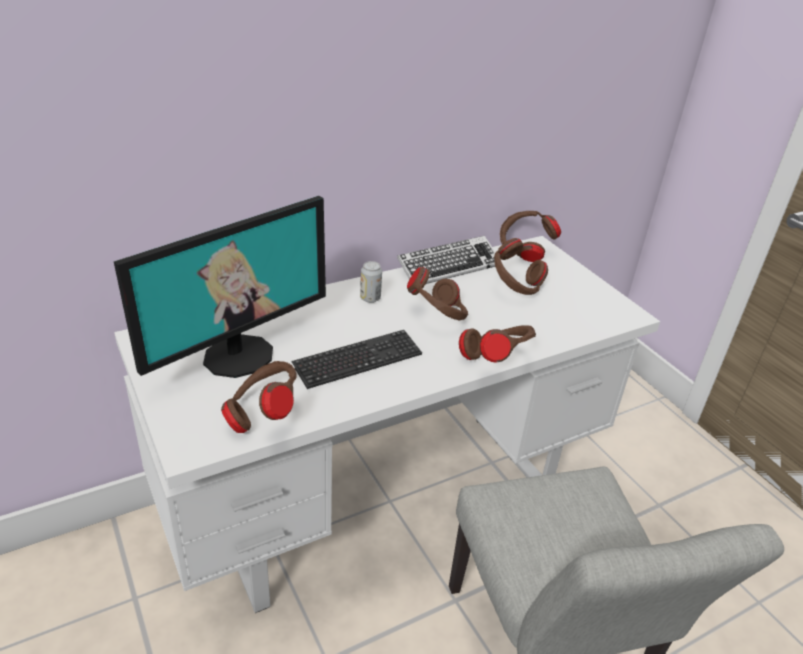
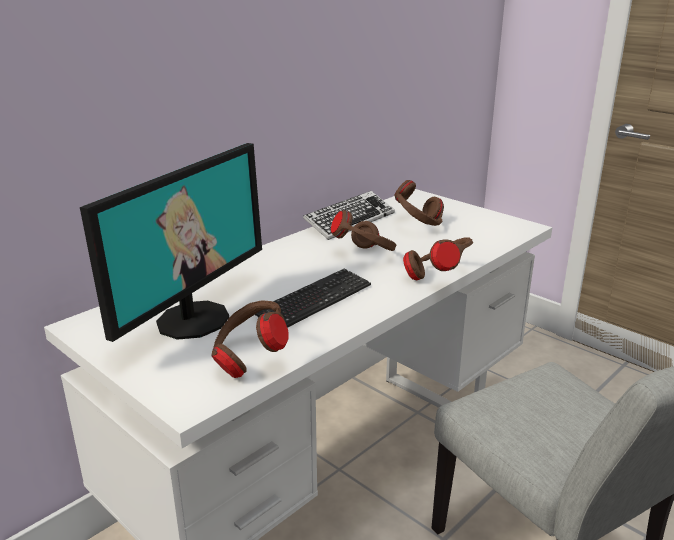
camera: 15 degrees left, 10 degrees down
(370, 298) = (293, 254): can -> none
(524, 251) = (407, 200): brown headphones -> none

